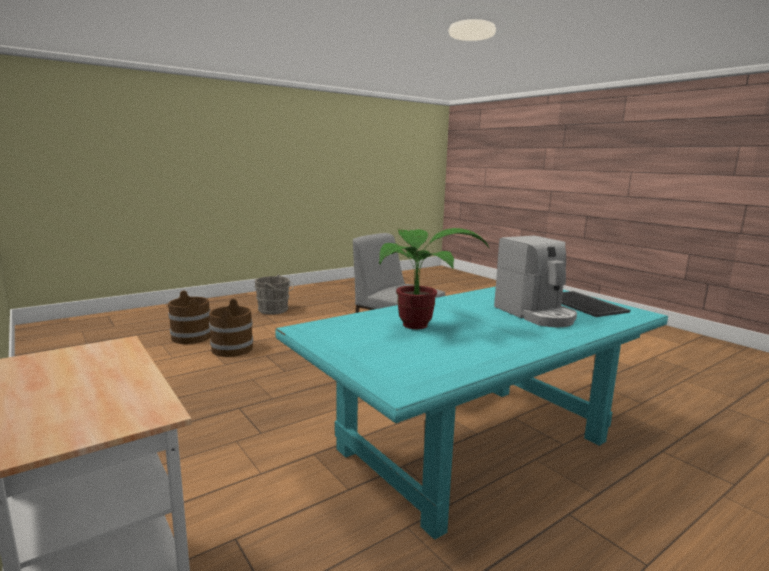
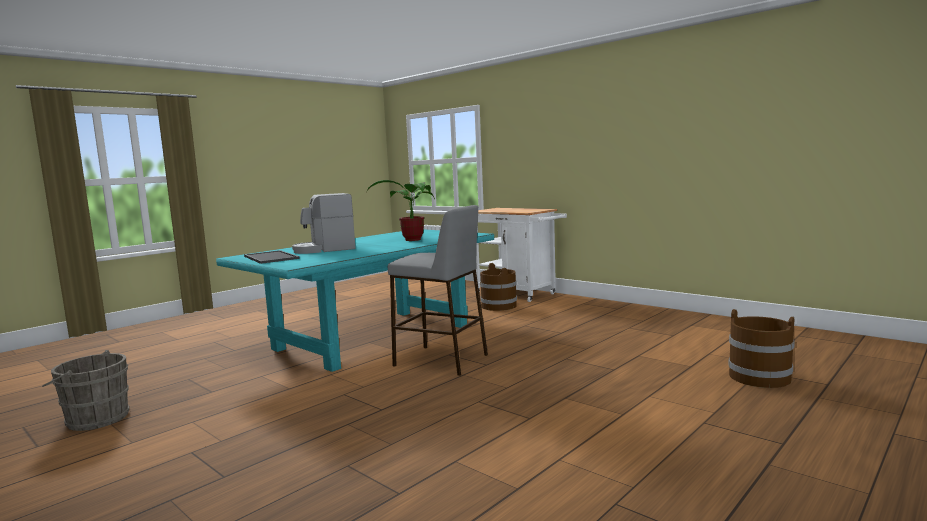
camera: 170 degrees right, 5 degrees down
(232, 349) = (669, 370): brown bucket -> brown bucket (499, 306)
(275, 310) = (779, 459): grey bucket -> grey bucket (94, 419)
(536, 314) = (324, 249): coffee machine -> coffee machine turned 75 degrees counterclockwise

